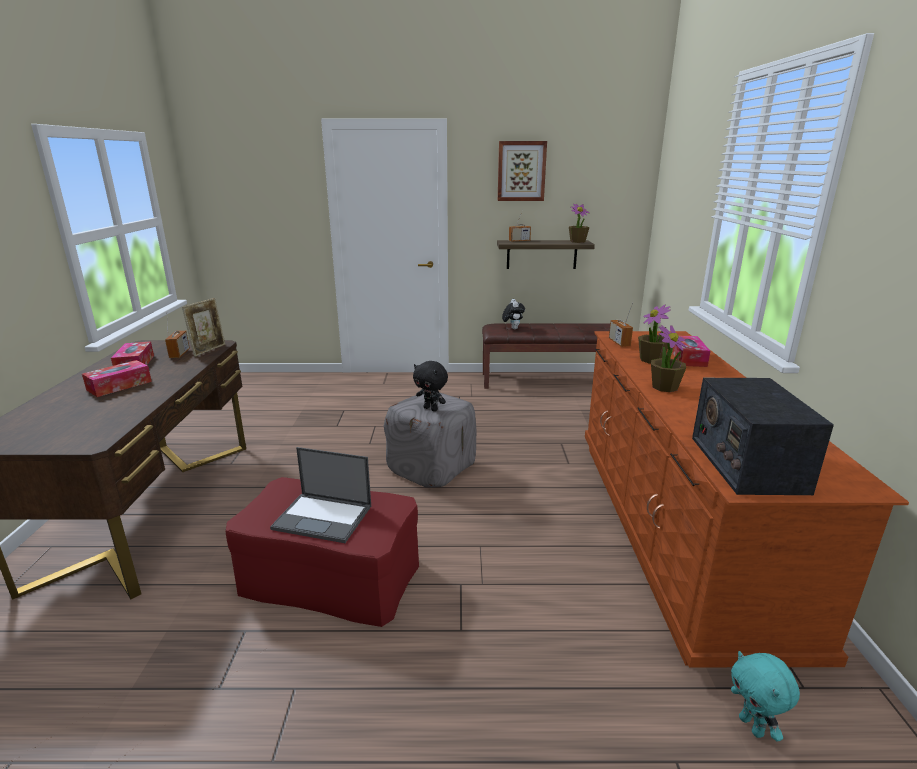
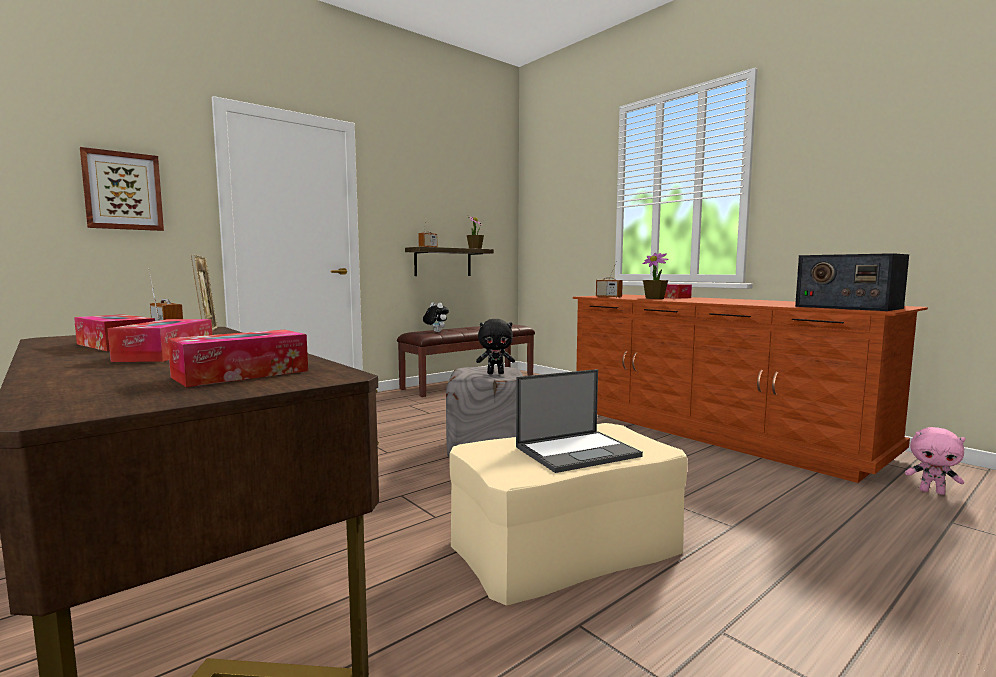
camera: 40 degrees left, 15 degrees down
(79, 426) = (241, 374): none -> tissue box
(331, 576) = (565, 545): red ottoman -> beige ottoman
(521, 171) = (422, 183): picture -> picture (123, 191)
(664, 387) = (705, 301): potted plant -> none
(752, 726) = (932, 492): turquoise plush toy -> pink plush toy

